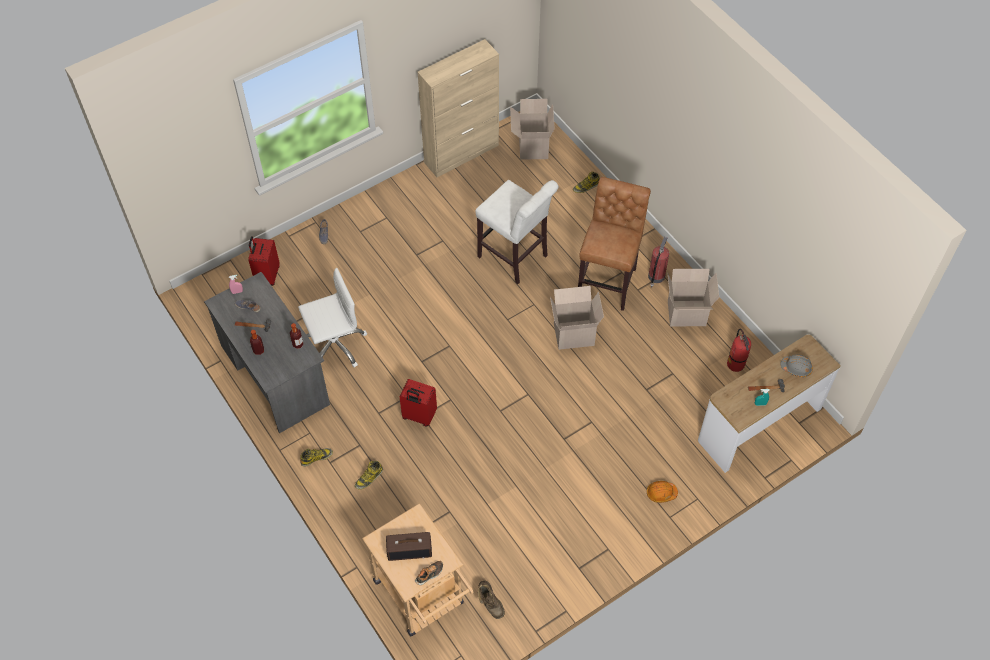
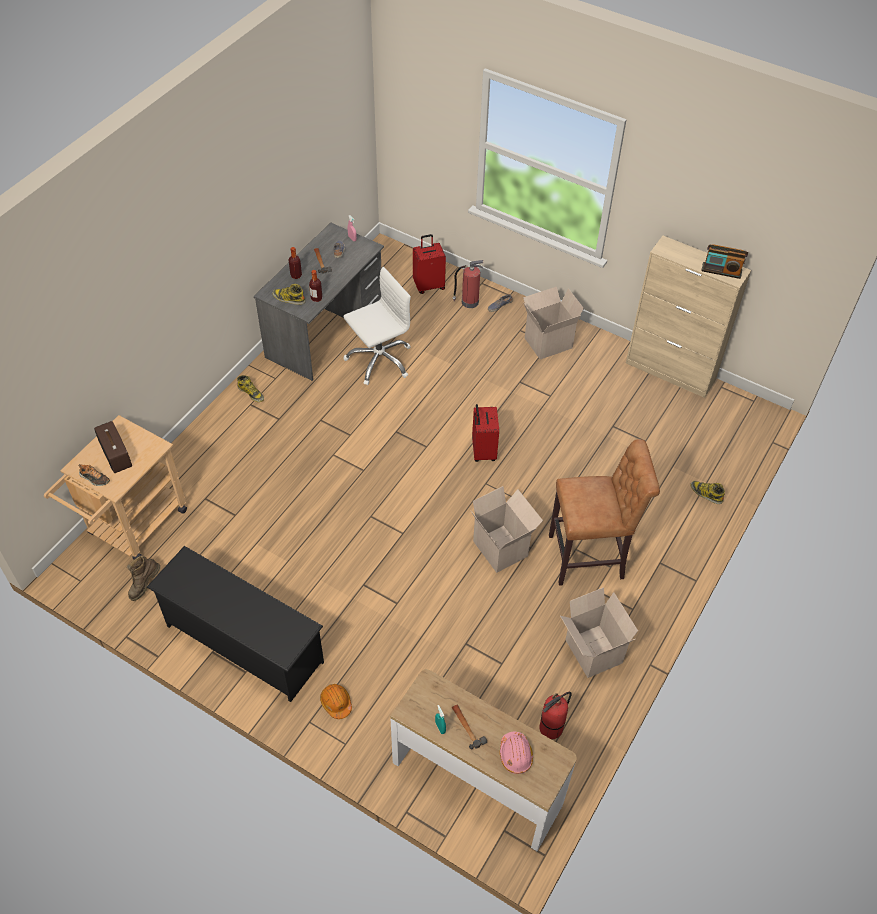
camera: 65 degrees right, 5 degrees down
(334, 345) = (379, 360): white office chair -> white office chair turned 75 degrees counterclockwise
(369, 478) = (246, 439): boot -> boot (288, 298)
(419, 416) = (332, 452): red suitcase -> red suitcase (482, 451)
(476, 55) = (721, 271): none -> radio
(515, 258) = (567, 463): white stool -> none
(532, 146) = (725, 426): cardboard box -> cardboard box (548, 342)
(581, 542) = (243, 643): none -> black shoe rack
(656, 277) = (625, 603): fire extinguisher -> fire extinguisher (469, 302)
(796, 368) = (515, 755): grey hard hat -> pink hard hat

